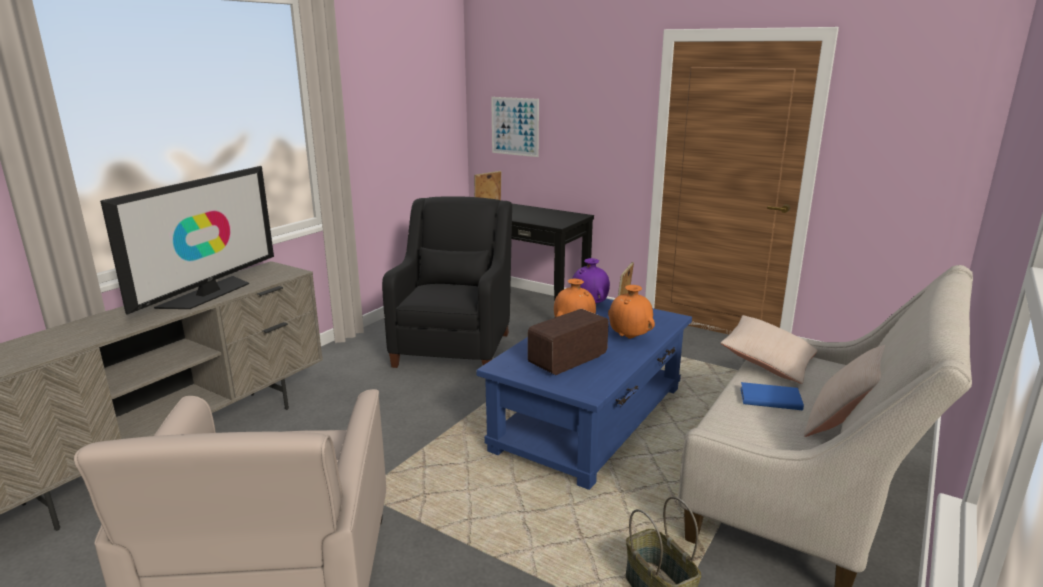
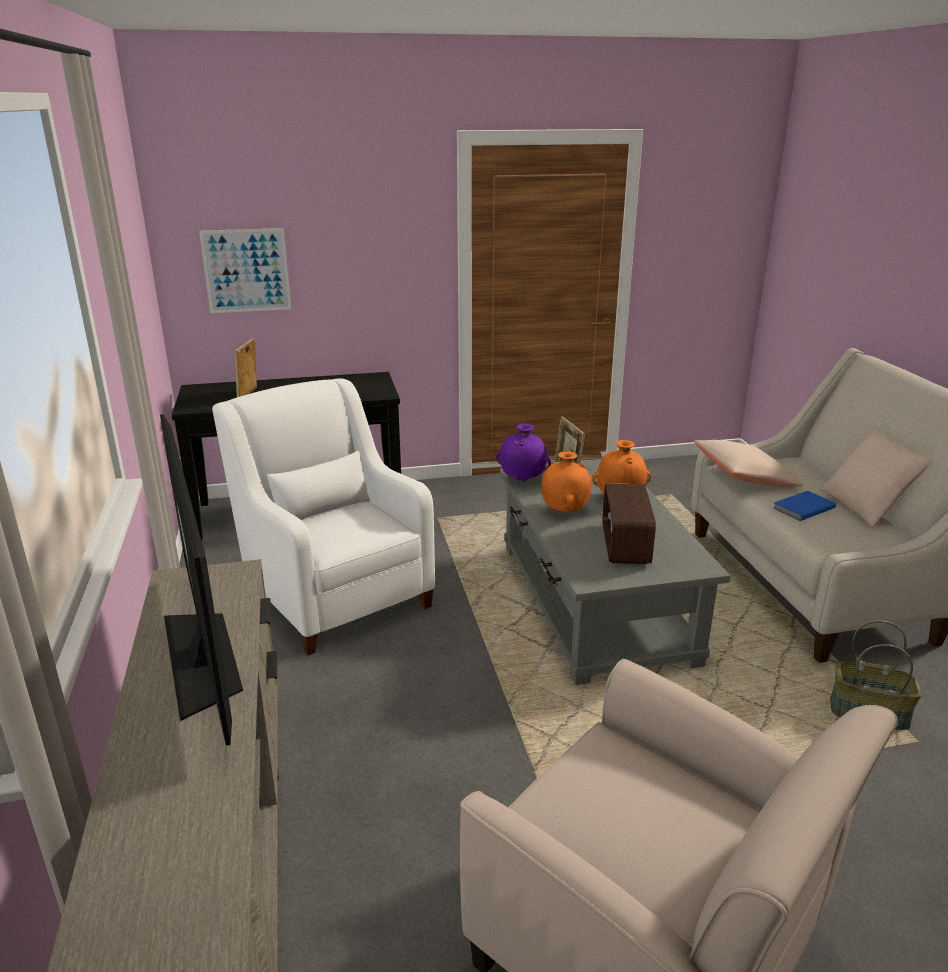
camera: 45 degrees left, 5 degrees up
(455, 346) = (334, 593): black armchair -> white armchair
(589, 418) = (593, 602): blue coffee table -> grey coffee table

